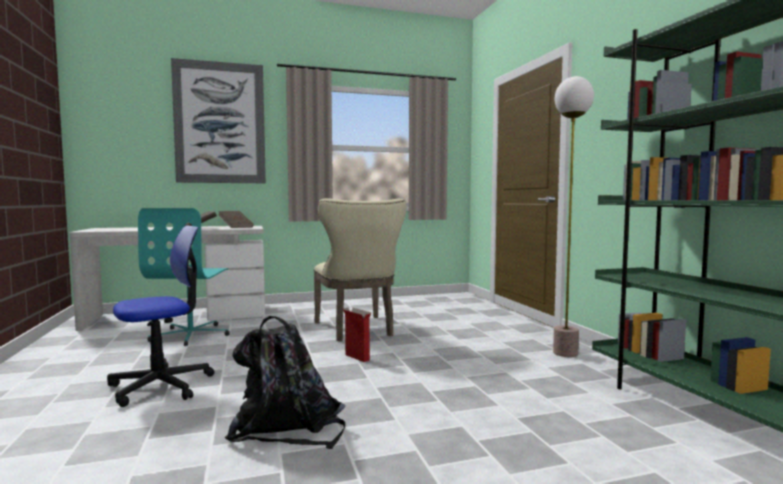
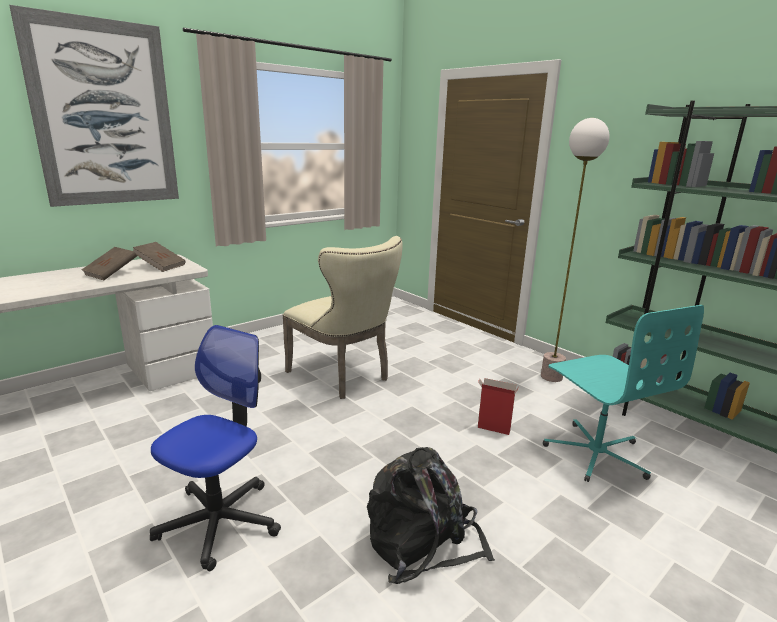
camera: 25 degrees left, 15 degrees up
(191, 335) = (156, 422): turquoise office chair -> turquoise office chair (596, 453)
(356, 357) = (385, 421): cardboard box -> cardboard box (493, 429)

